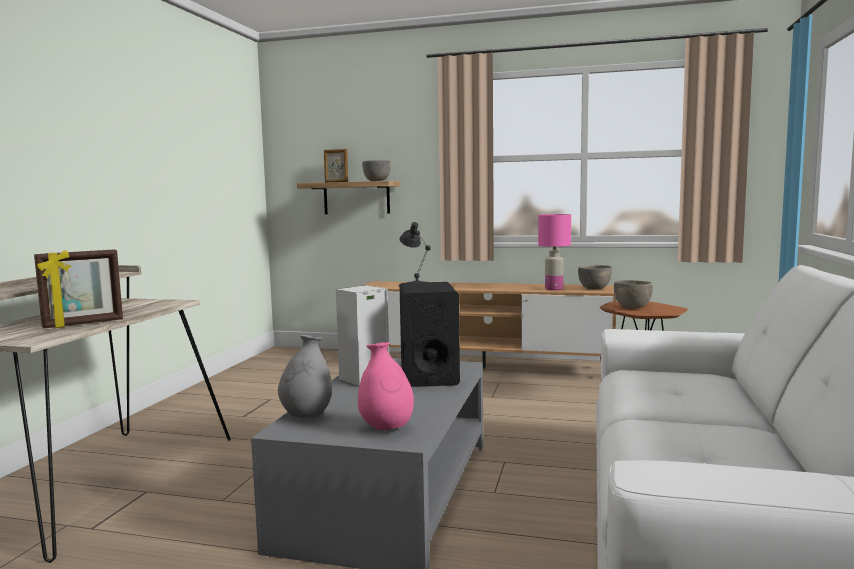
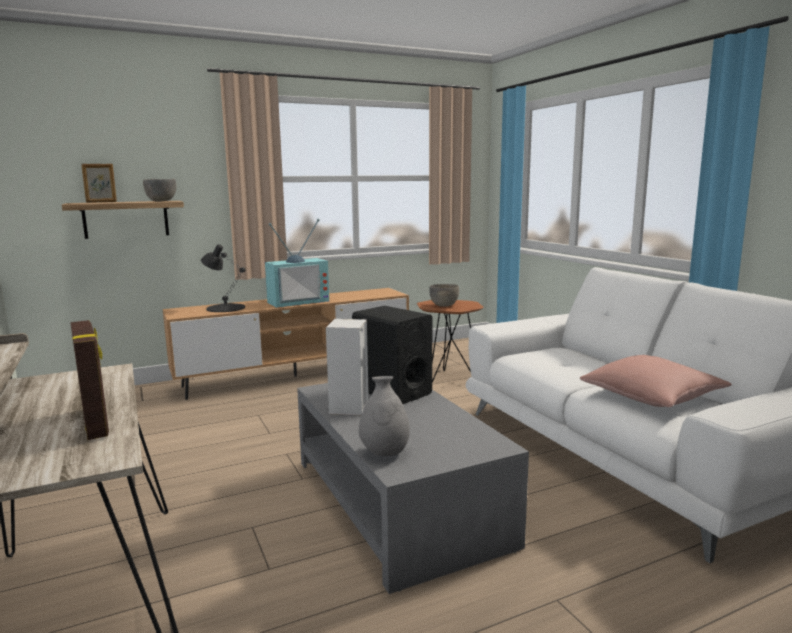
camera: 40 degrees left, 5 degrees up
(83, 324) = (96, 422): picture frame -> picture frame turned 45 degrees counterclockwise
(386, 428) = (466, 442): pink vase -> none
(489, 287) = (298, 301): none -> television
(554, 289) = (356, 297): pink table lamp -> none
(594, 289) = (385, 293): grey bowl -> none
(698, 448) = (652, 397): none -> pink pillow

